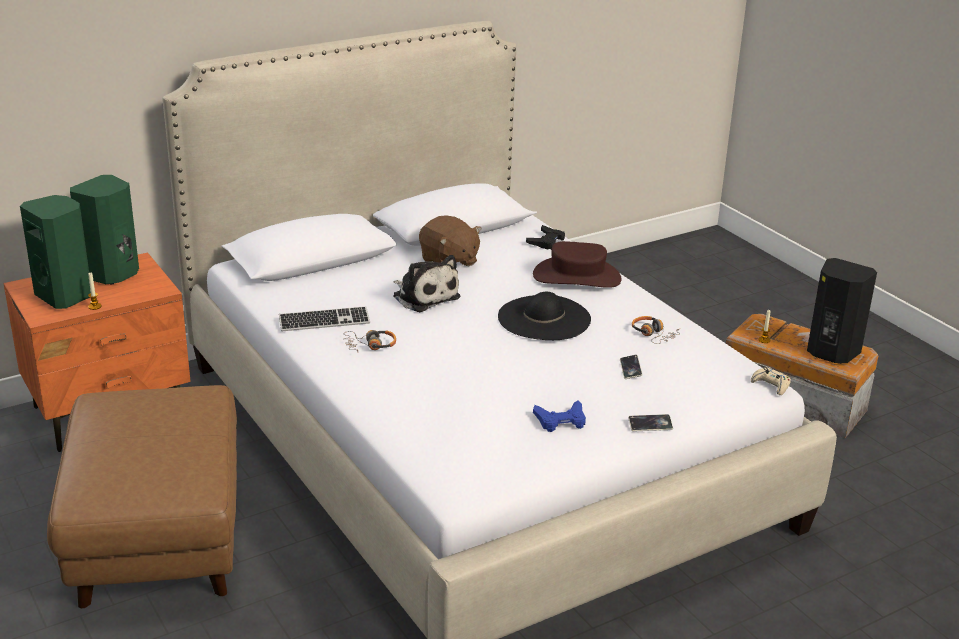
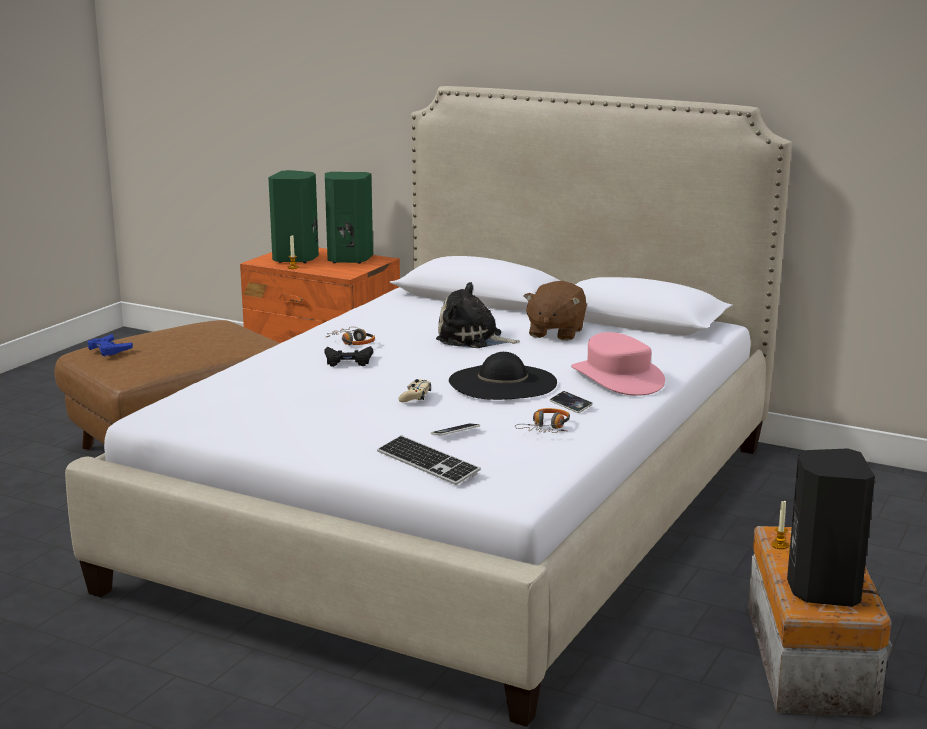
camera: 60 degrees right, 10 degrees down
(324, 321) = (373, 322): keyboard -> keyboard (427, 463)
(424, 296) = (473, 339): plush toy -> plush toy turned 90 degrees clockwise
(546, 241) = (673, 353): black game controller -> black game controller (348, 361)
(561, 421) = (312, 425): blue game controller -> blue game controller (109, 349)
(577, 276) = (617, 378): brown hat -> pink hat
(650, 425) = (351, 459): phone -> phone (570, 405)
(771, 385) = (520, 497): beige game controller -> beige game controller (415, 396)

